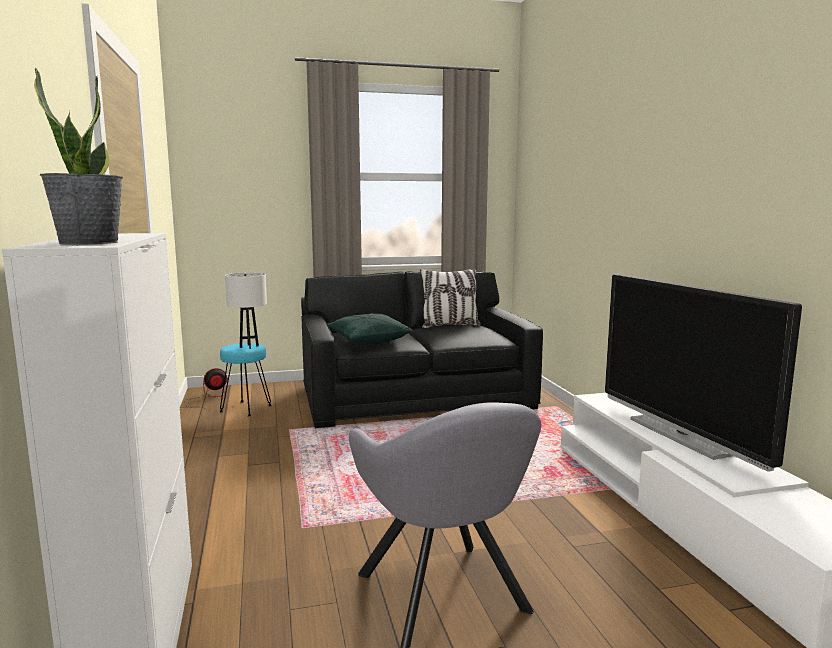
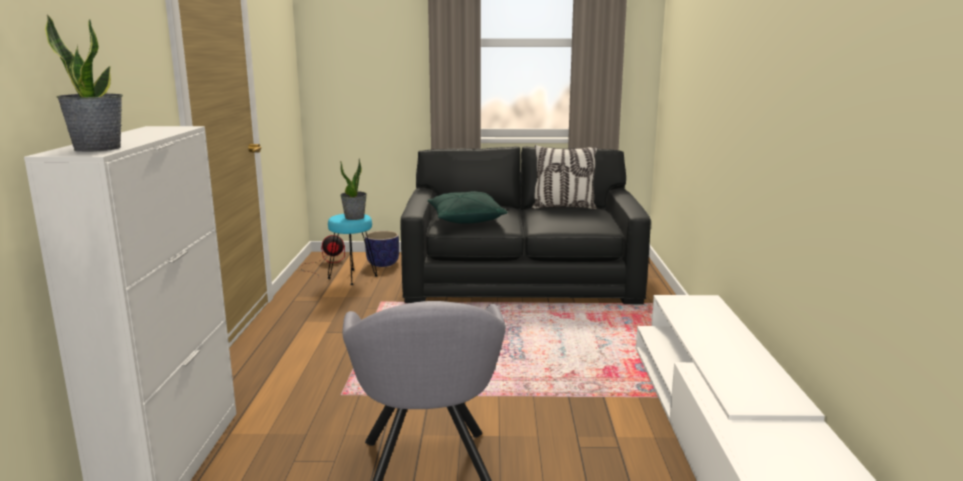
camera: 15 degrees right, 5 degrees up
(249, 346) = (354, 217): white table lamp -> potted plant
(270, 393) = (383, 263): none -> planter
(682, 435) = (731, 350): television -> none

